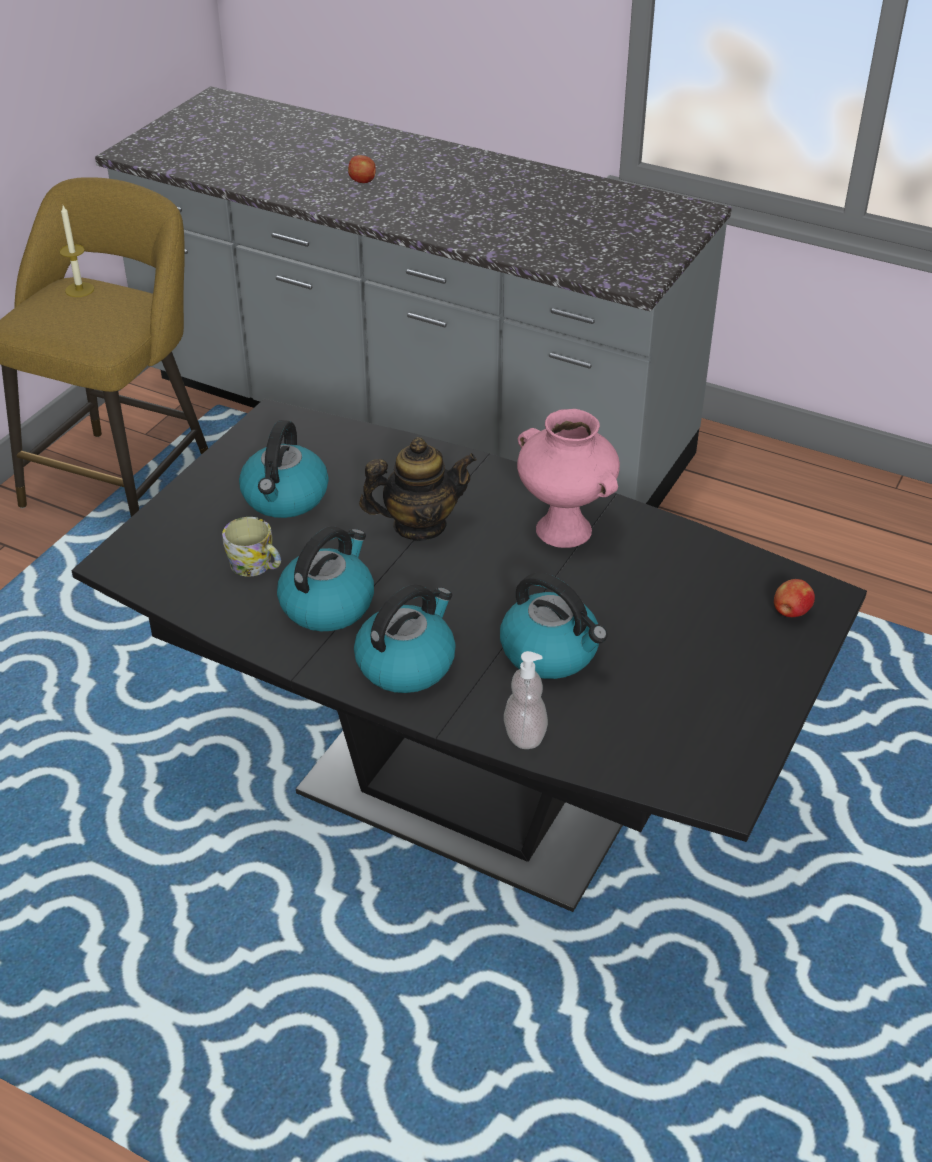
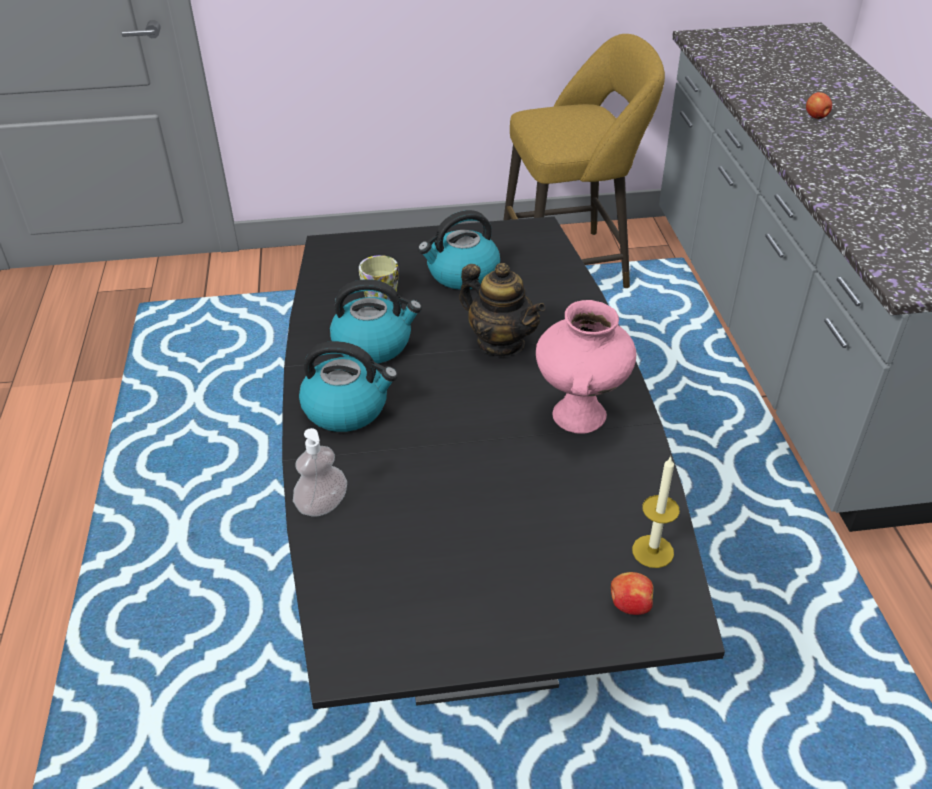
camera: 55 degrees right, 0 degrees up
(79, 290) = (588, 113): candle -> candle (652, 551)
(551, 652) = (428, 476): kettle -> none

